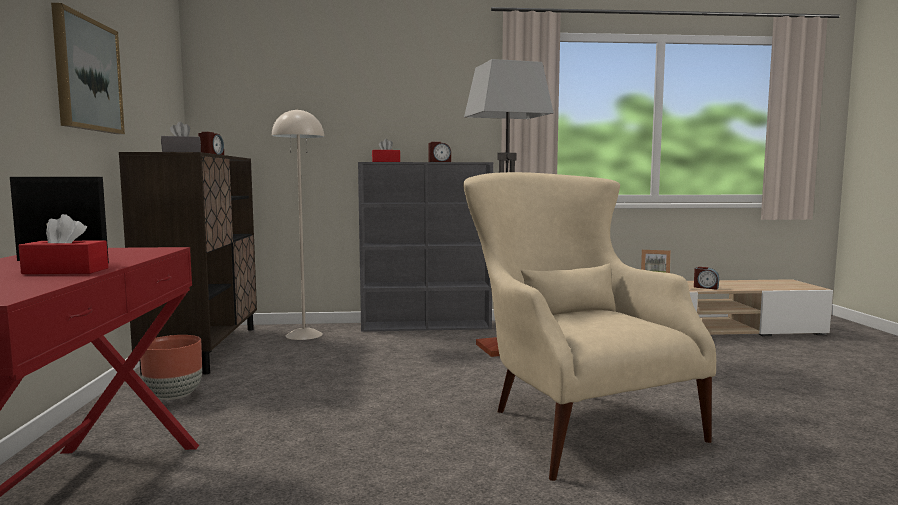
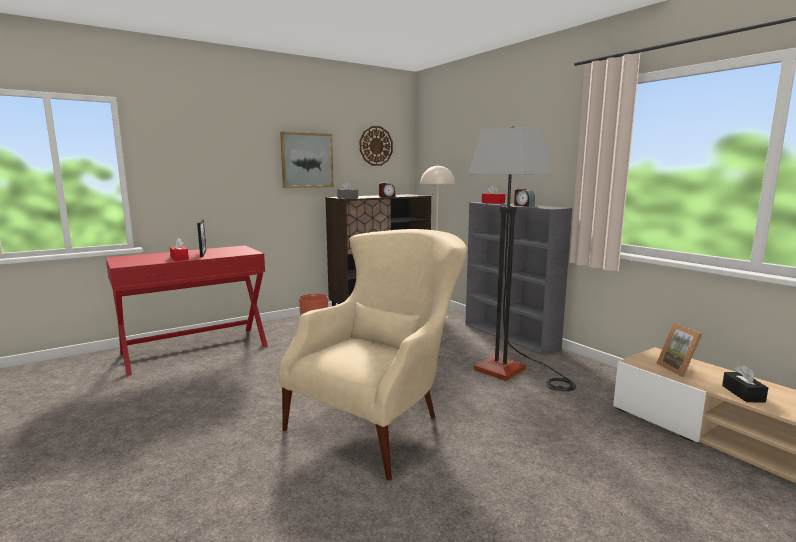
camera: 60 degrees right, 5 degrees up
(153, 70) = (376, 146): none -> wall clock
(705, 287) = (743, 394): alarm clock -> black tissue box

